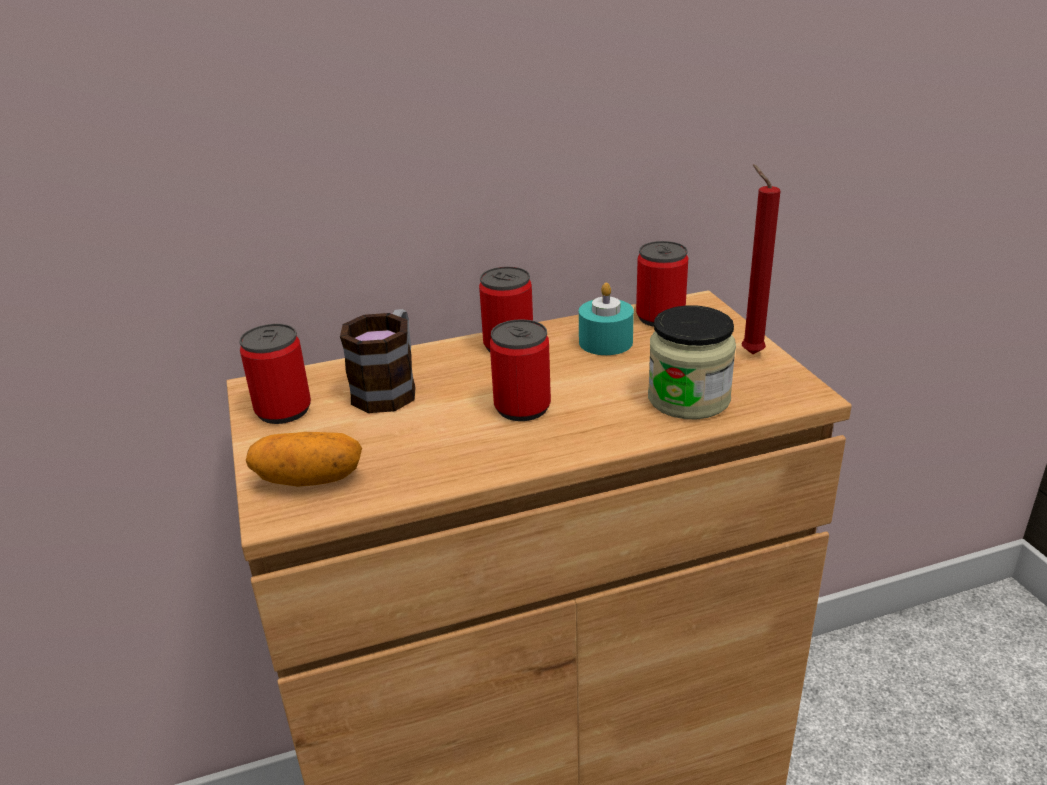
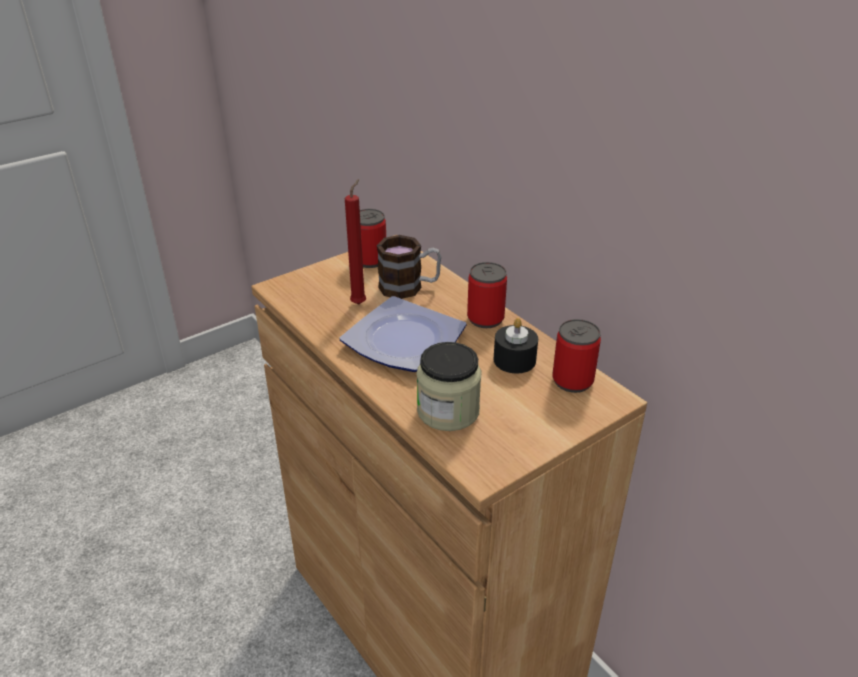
camera: 70 degrees right, 5 degrees up
(309, 479) = (307, 287): potato -> none
(522, 407) = (406, 340): can -> plate
(605, 342) = (514, 360): turquoise candle -> black candle
(749, 352) = (537, 436): red candle -> red candle (360, 303)

